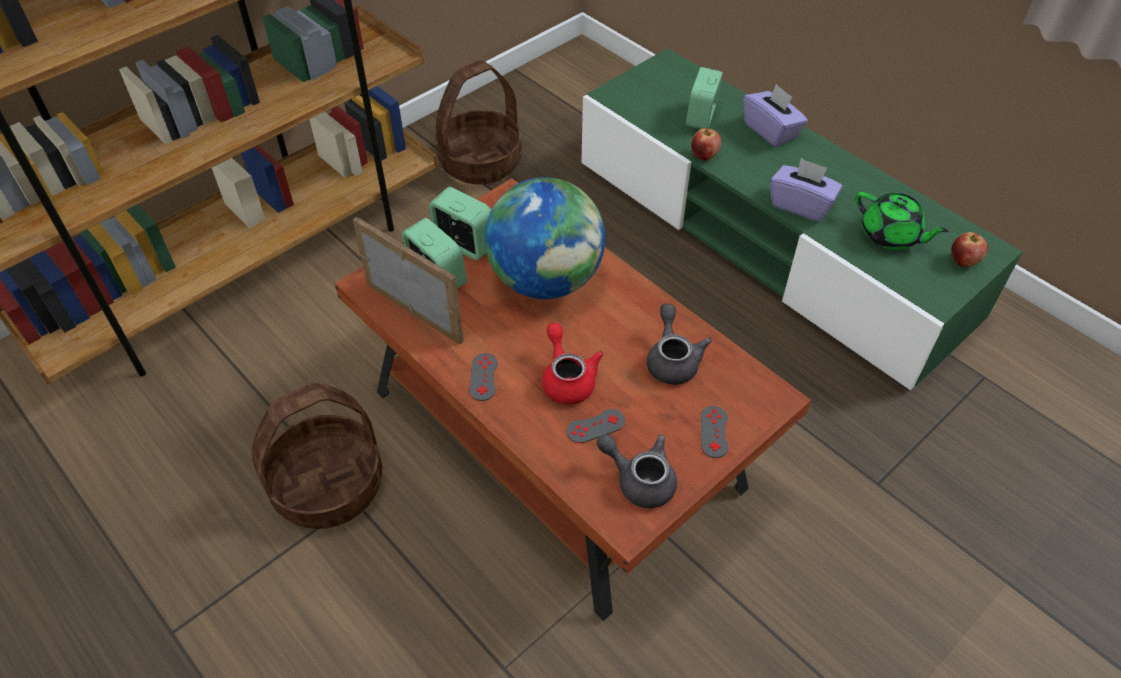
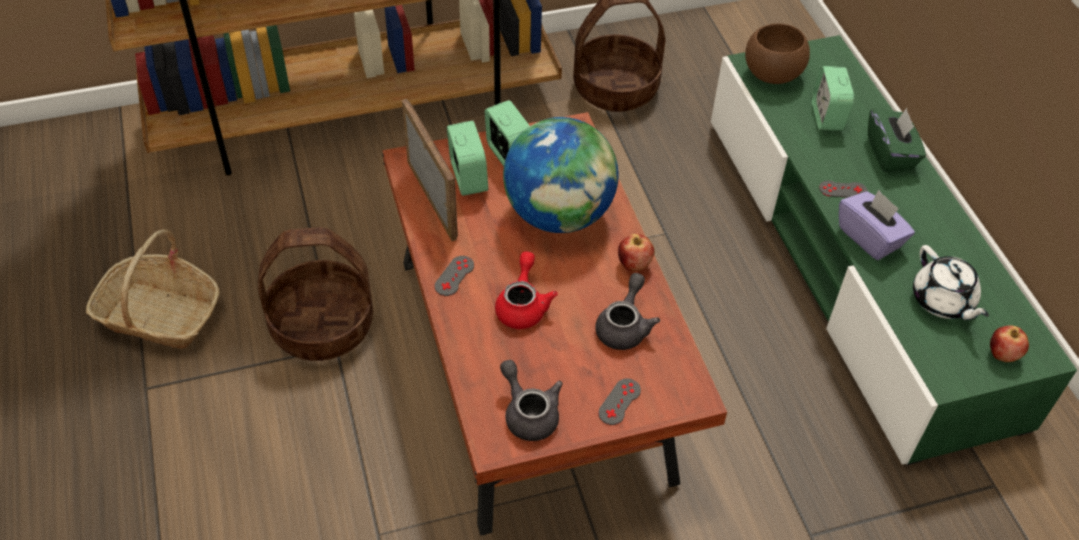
camera: 25 degrees right, 0 degrees up
(146, 548) = (160, 315): none -> basket
(596, 426) = (521, 354): grey game controller -> grey game controller (843, 189)
(633, 97) = (771, 74): none -> brown bowl
(701, 117) = (827, 116): alarm clock -> alarm clock turned 45 degrees counterclockwise
(704, 156) = (803, 155): apple -> apple (634, 265)
(771, 130) = (890, 154): purple tissue box -> green tissue box
(890, 236) = (942, 301): green teapot -> white teapot

